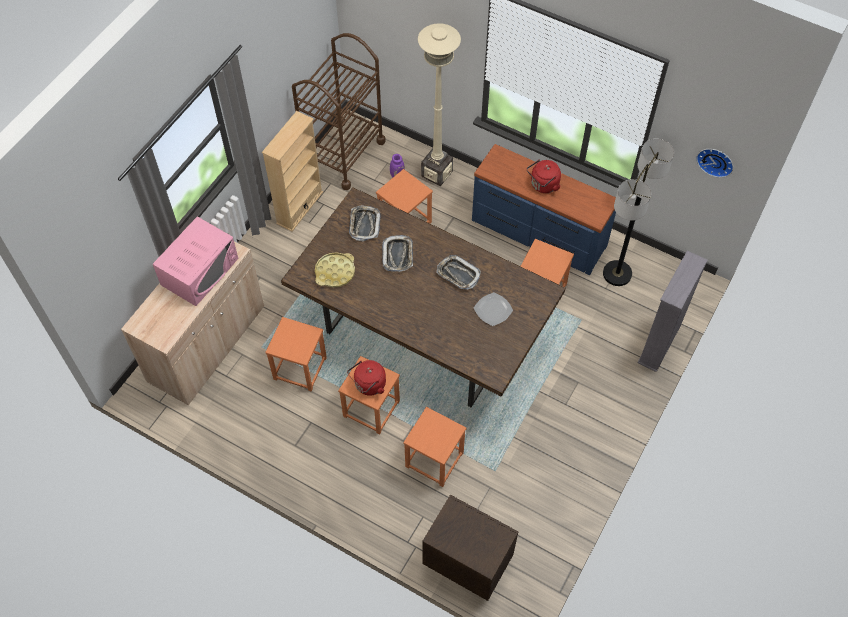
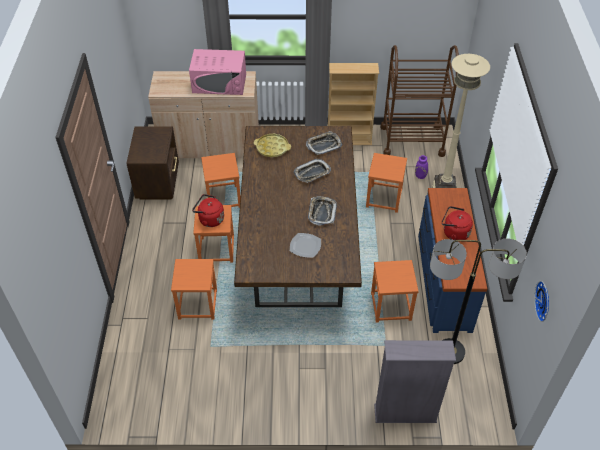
camera: 60 degrees right, 10 degrees down
(467, 560) = (126, 361): brown nightstand -> brown nightstand (159, 183)

